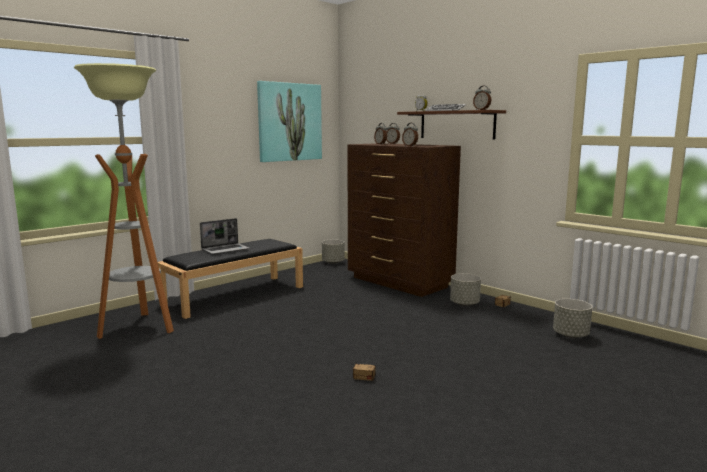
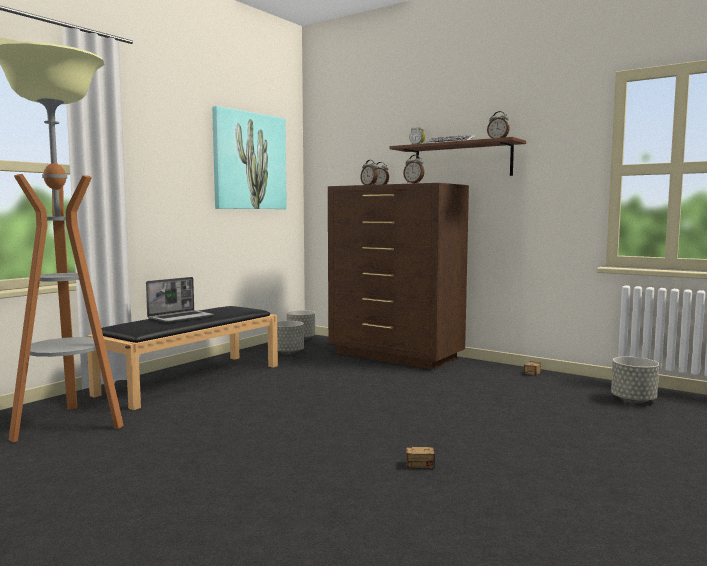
camera: 10 degrees left, 5 degrees down
(464, 304) = (488, 374): grey planter -> grey planter (288, 352)

